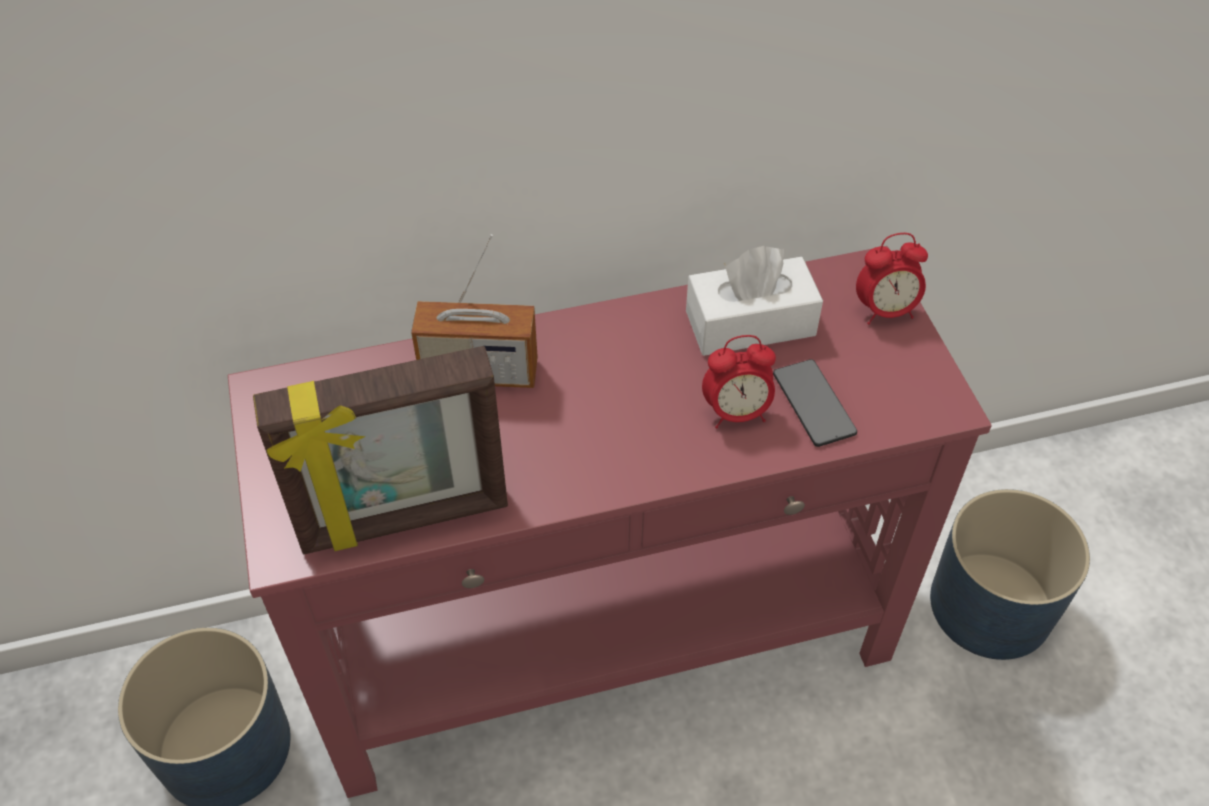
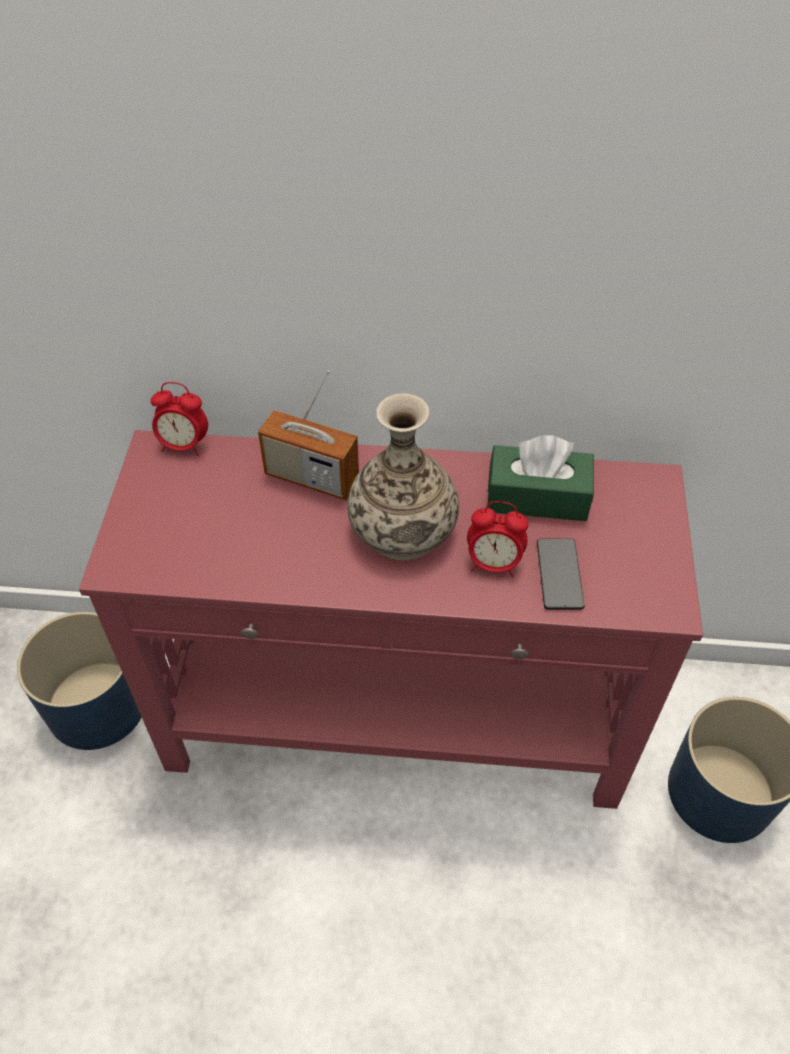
camera: 20 degrees right, 0 degrees up
(404, 520) = (207, 571): picture frame -> none
(615, 404) = (402, 530): none -> vase
(750, 323) = (537, 497): white tissue box -> green tissue box
(885, 311) = (654, 517): alarm clock -> alarm clock (184, 445)

